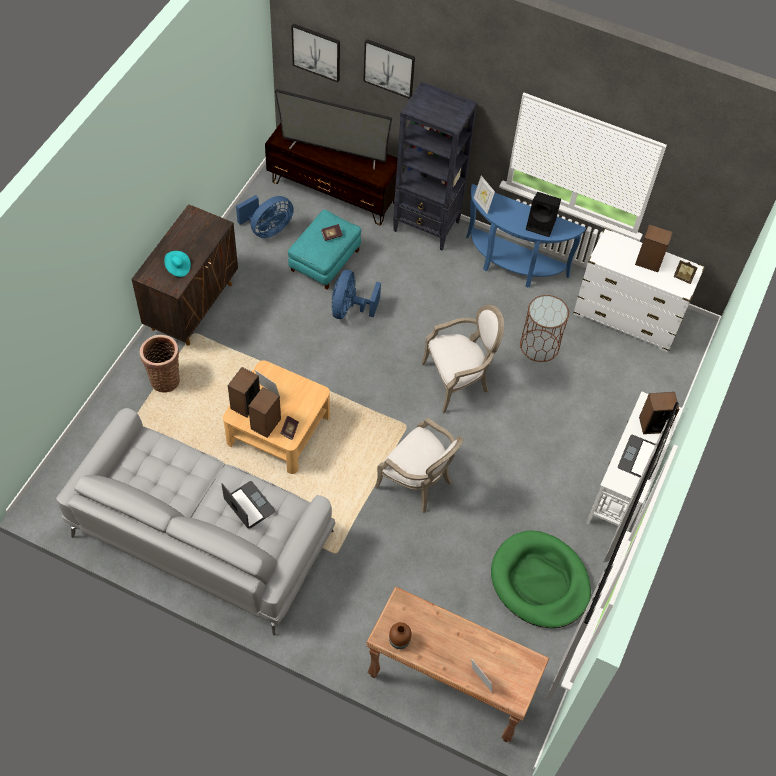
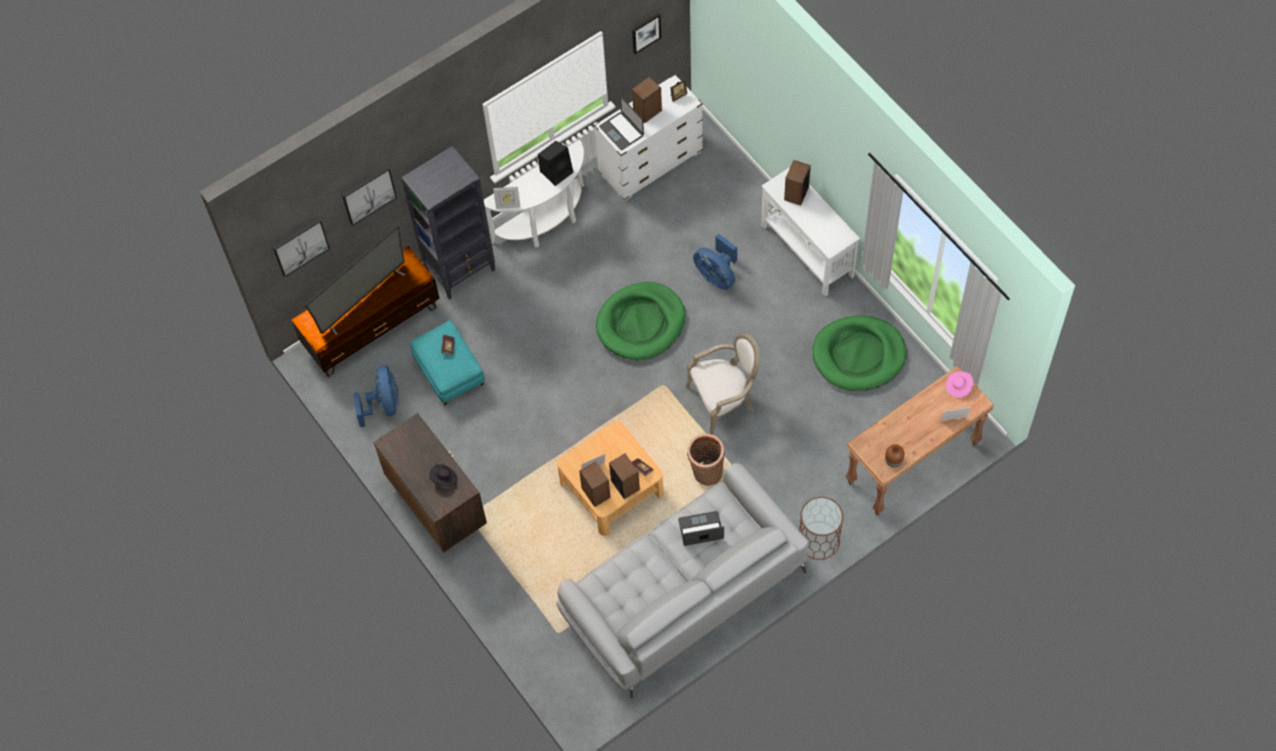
camera: 55 degrees left, 5 degrees up
(165, 379) = (506, 560): basket -> basket (705, 472)
(178, 268) = (444, 479): turquoise hat -> black hat
(350, 309) = (516, 375): blue fan -> blue fan (717, 275)
(459, 381) = (641, 323): armchair -> green dog bed
(512, 266) = (545, 222): blue console table -> white console table
(523, 670) = (958, 387): none -> pink hat
(539, 345) = (640, 244): brown side table -> brown side table (818, 540)
(640, 458) = (820, 219): laptop -> laptop (621, 131)
(707, 198) = (645, 32): none -> picture

